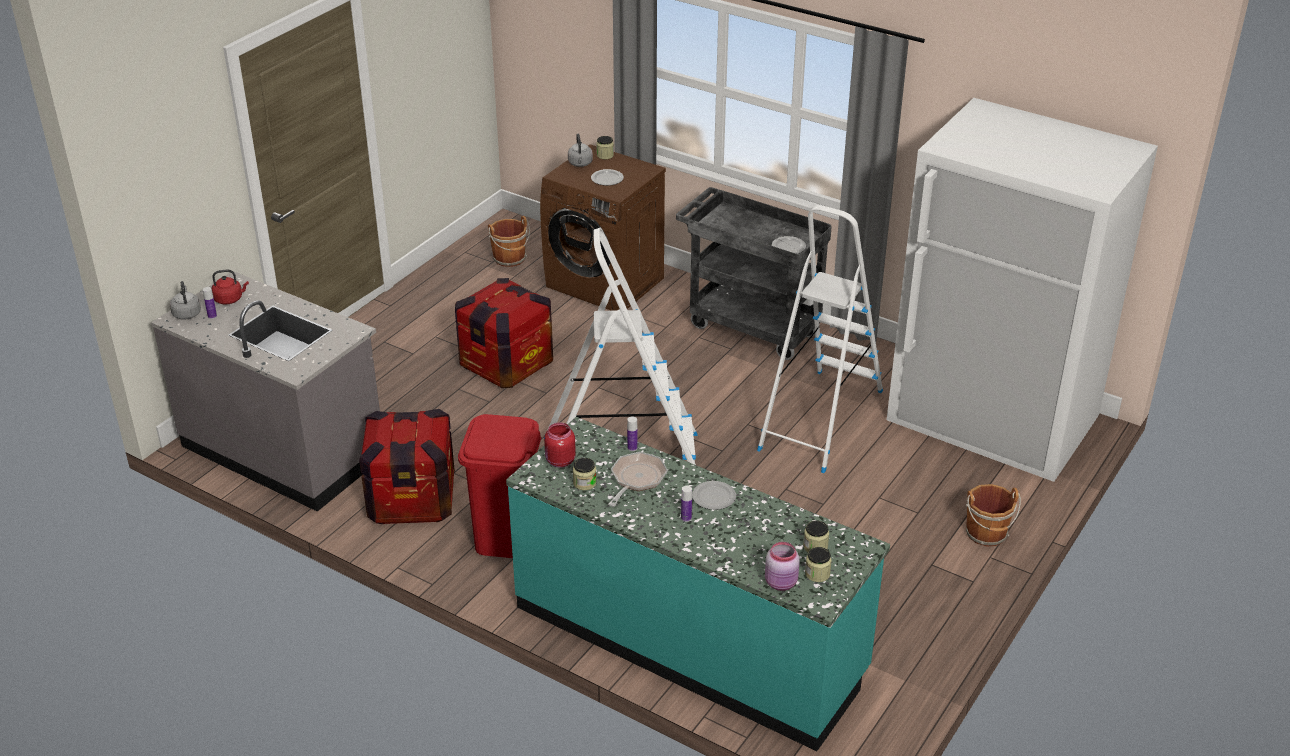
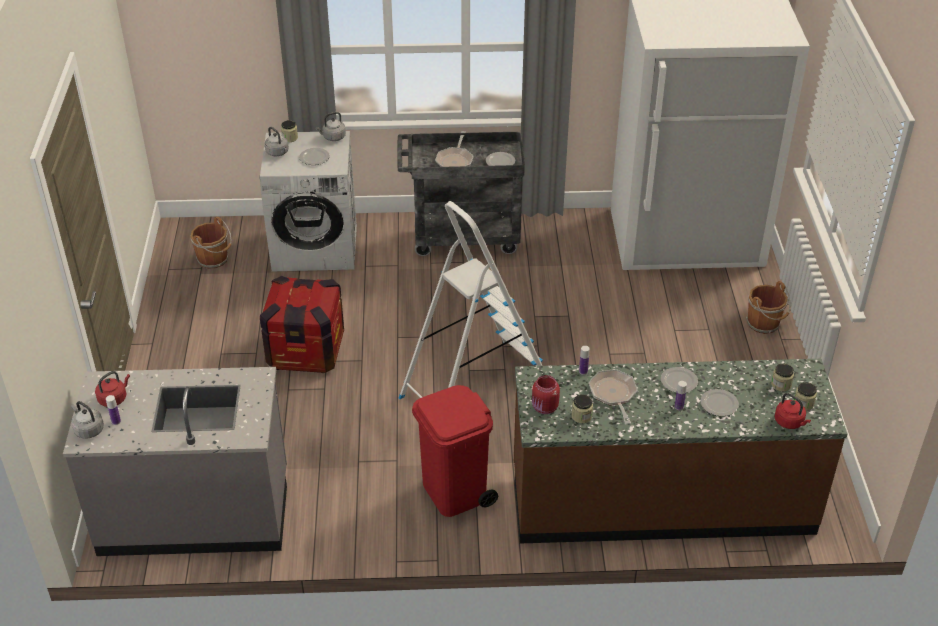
camera: 35 degrees left, 5 degrees up
(412, 499) = (349, 500): crate -> none
(605, 285) = (315, 250): brown washing machine -> white washing machine
(643, 168) = (333, 137): none -> grey kettle
(690, 640) = (661, 501): turquoise counter -> brown counter
(730, 534) = (719, 404): none -> plate
(746, 230) = (455, 160): none -> frying pan
(781, 583) = (790, 422): pink jar -> red kettle
(821, 419) = (580, 289): white step ladder -> none

